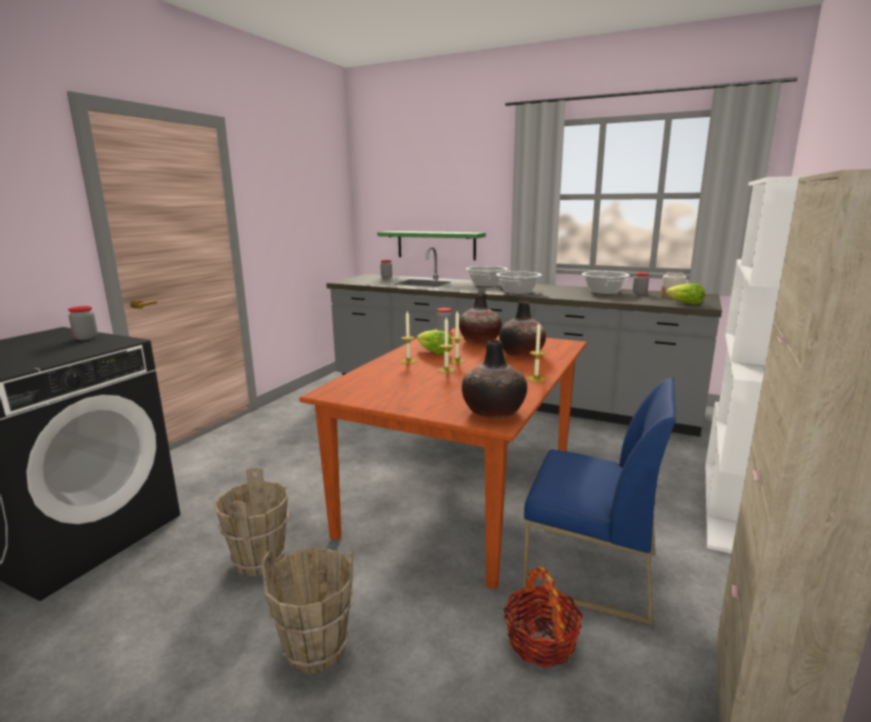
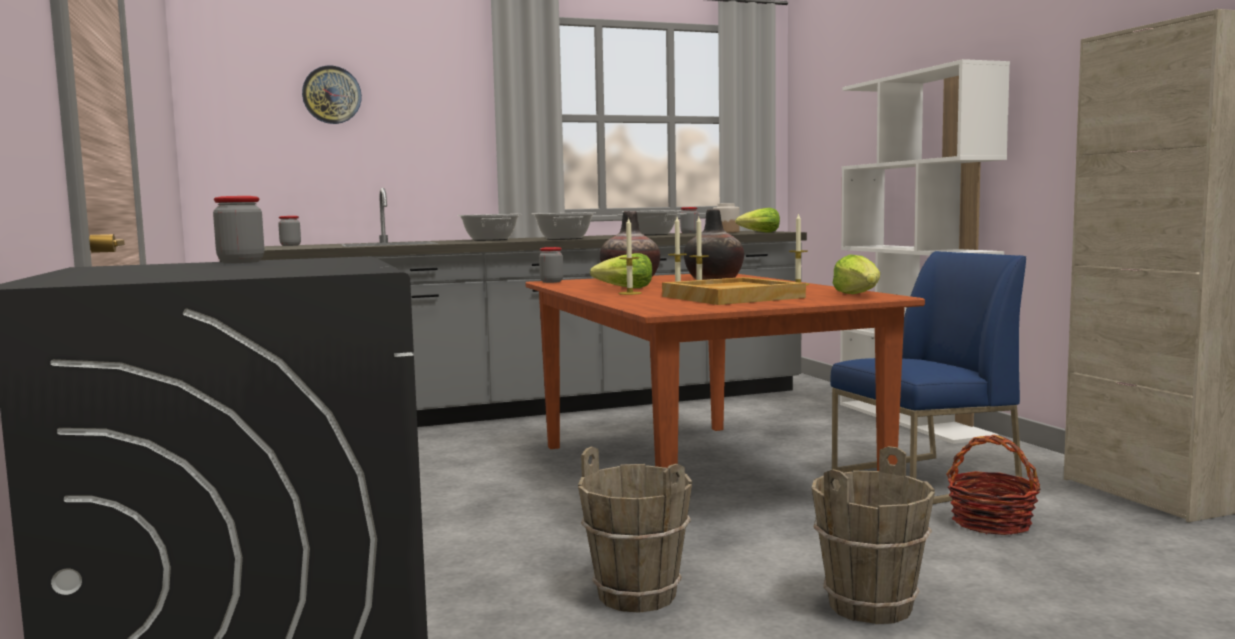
camera: 45 degrees left, 10 degrees down
(424, 186) = (332, 95): none -> wall clock
(425, 386) = (732, 297): none -> beige tray
(436, 245) = (359, 191): green shelf -> none
(493, 412) = (859, 295): vase -> lettuce

